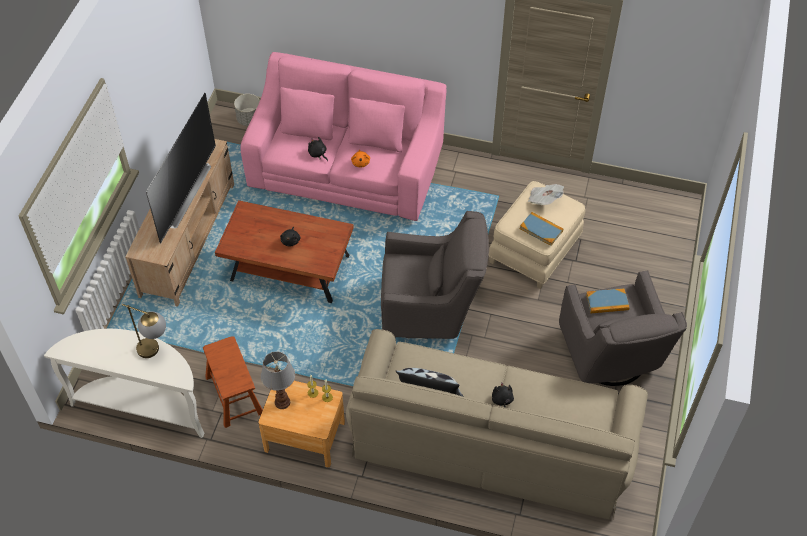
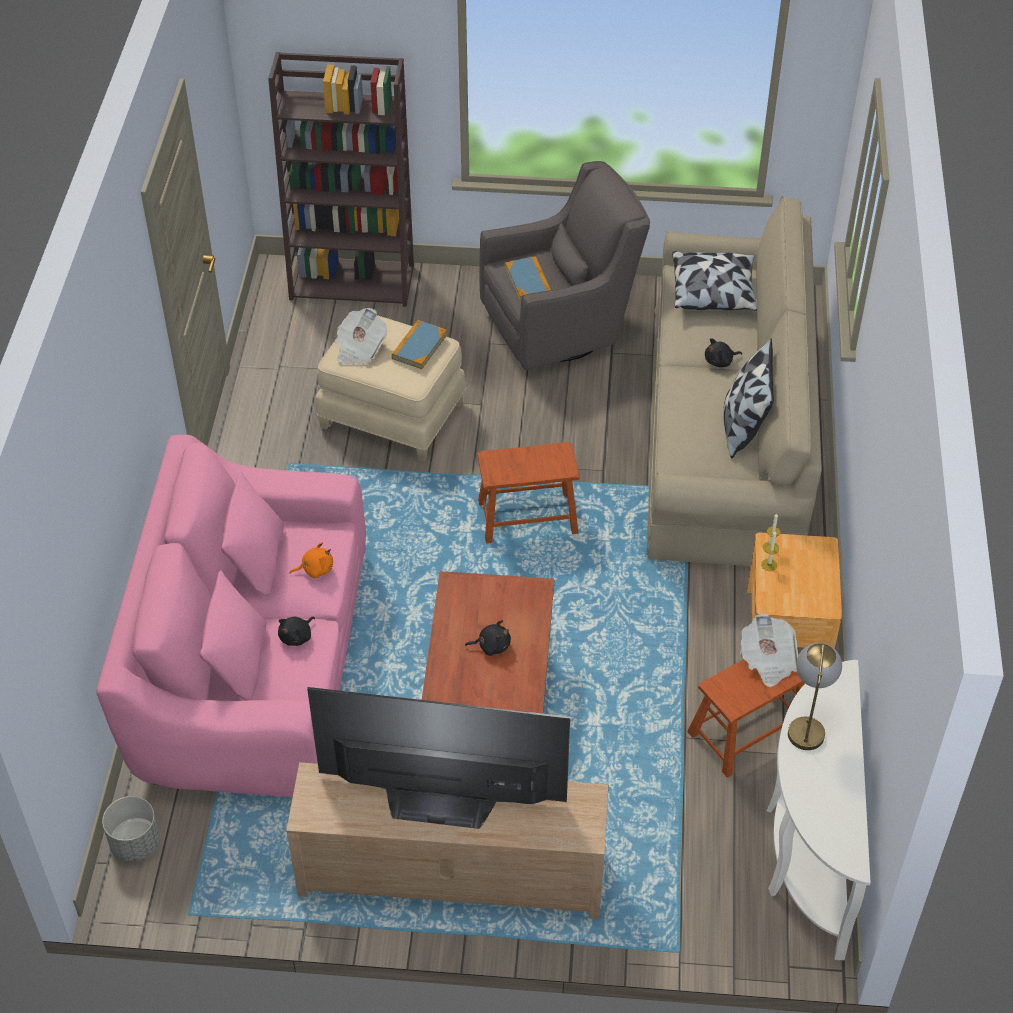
camera: 100 degrees left, 5 degrees down
(239, 375) = (768, 661): none -> newspaper
(282, 403) = (798, 597): table lamp -> none
(431, 310) = (527, 517): grey armchair -> brown stool
(575, 410) = (713, 293): none -> pillow
(669, 243) = (353, 281): none -> brown bookcase

